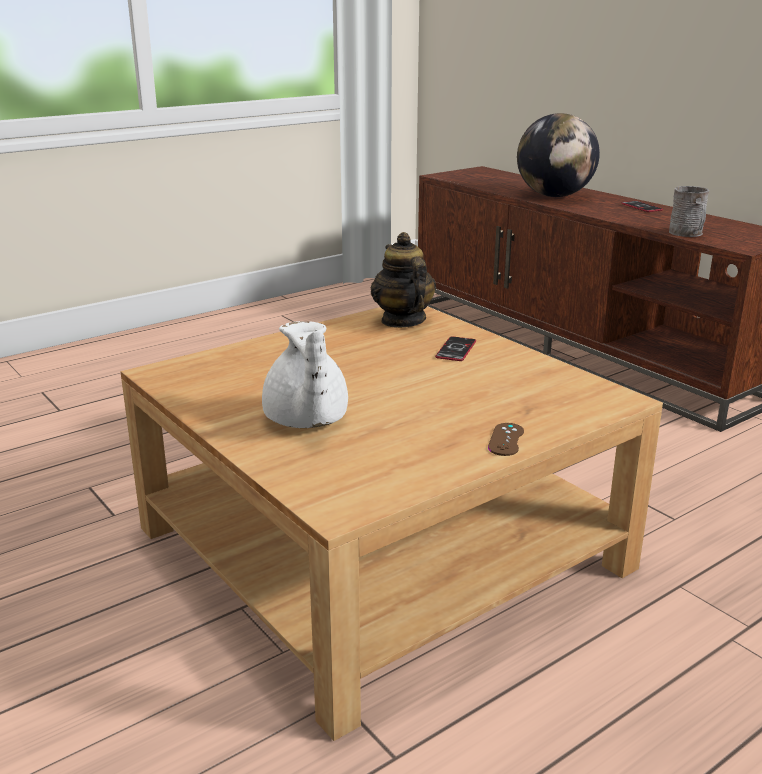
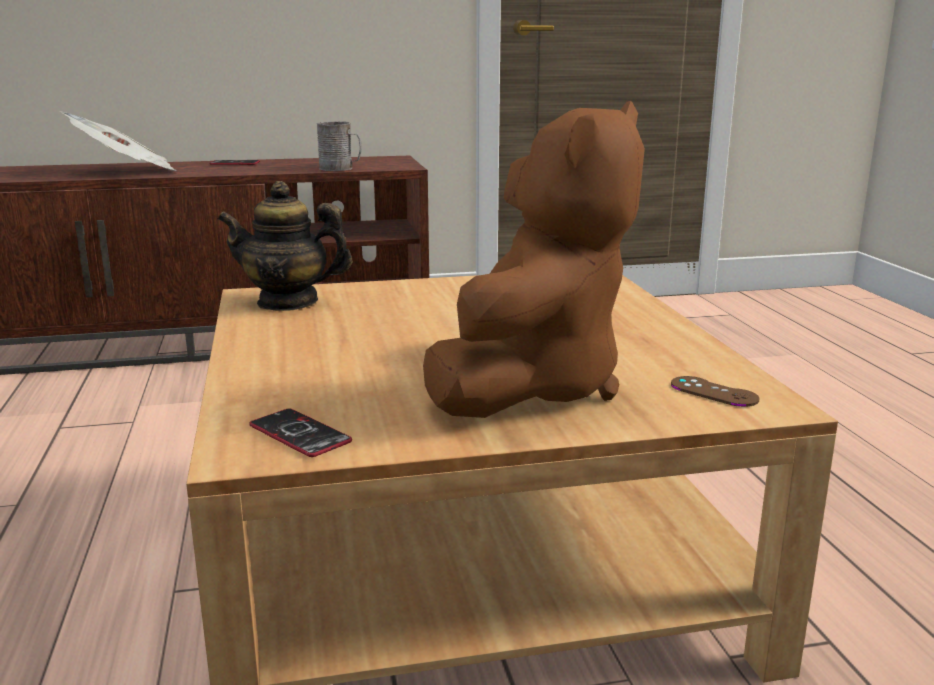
camera: 65 degrees left, 5 degrees down
(305, 421) = (530, 387): white teapot -> brown plush toy
(456, 350) = (411, 298): phone -> phone (300, 434)
(506, 439) = (650, 320): brown game controller -> brown game controller (714, 392)
(554, 196) = (126, 171): globe -> newspaper

